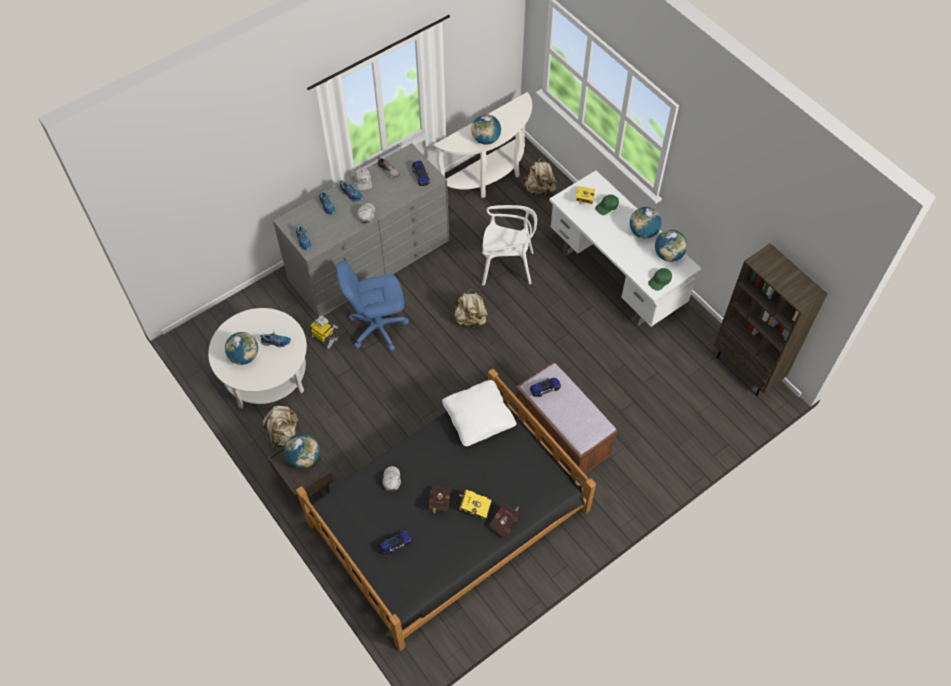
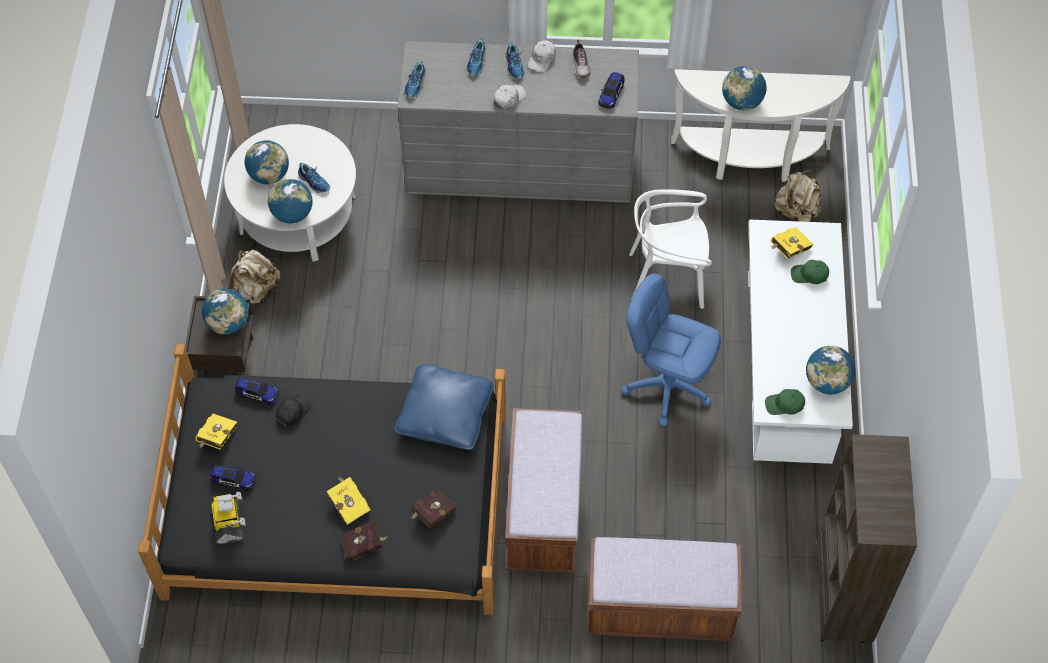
camera: 40 degrees right, 0 degrees up
(324, 337) = (391, 218): toy robot -> toy robot (229, 523)
(361, 528) = (216, 438): none -> yellow book
(377, 328) = (456, 247): blue office chair -> blue office chair (667, 386)
(391, 480) = (293, 412): white cap -> black cap
(439, 503) = (317, 472): red book -> red book (432, 514)
(470, 319) = (566, 309): beige backpack -> none
(479, 418) = (445, 415): white pillow -> blue pillow
(507, 266) = (667, 277): white chair -> white chair turned 135 degrees clockwise
(545, 389) = (539, 434): toy car -> toy car (257, 394)
(643, 232) = (823, 334): globe -> globe (292, 214)
(668, 441) = (659, 609): none -> brown bench

